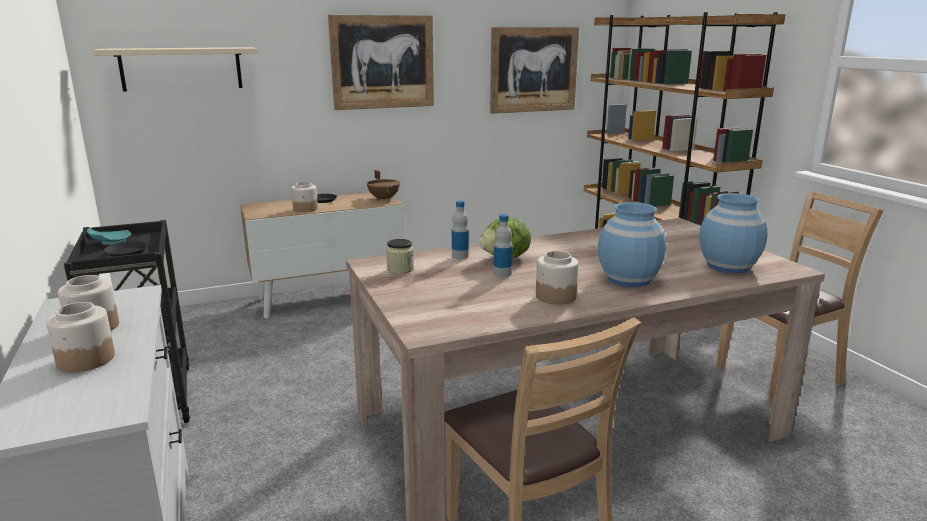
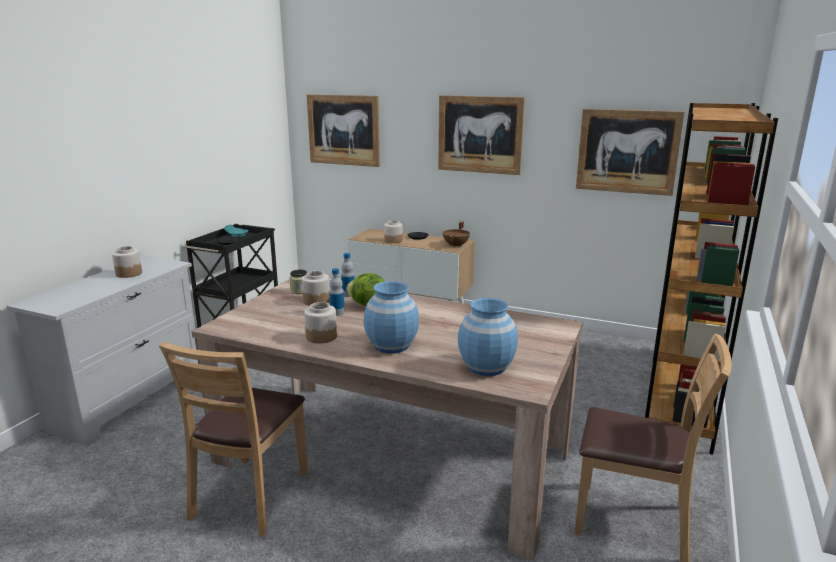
camera: 45 degrees right, 0 degrees up
(85, 360) = (97, 286): jar -> jar (316, 301)
(181, 69) = (343, 130): beige shelf -> picture

